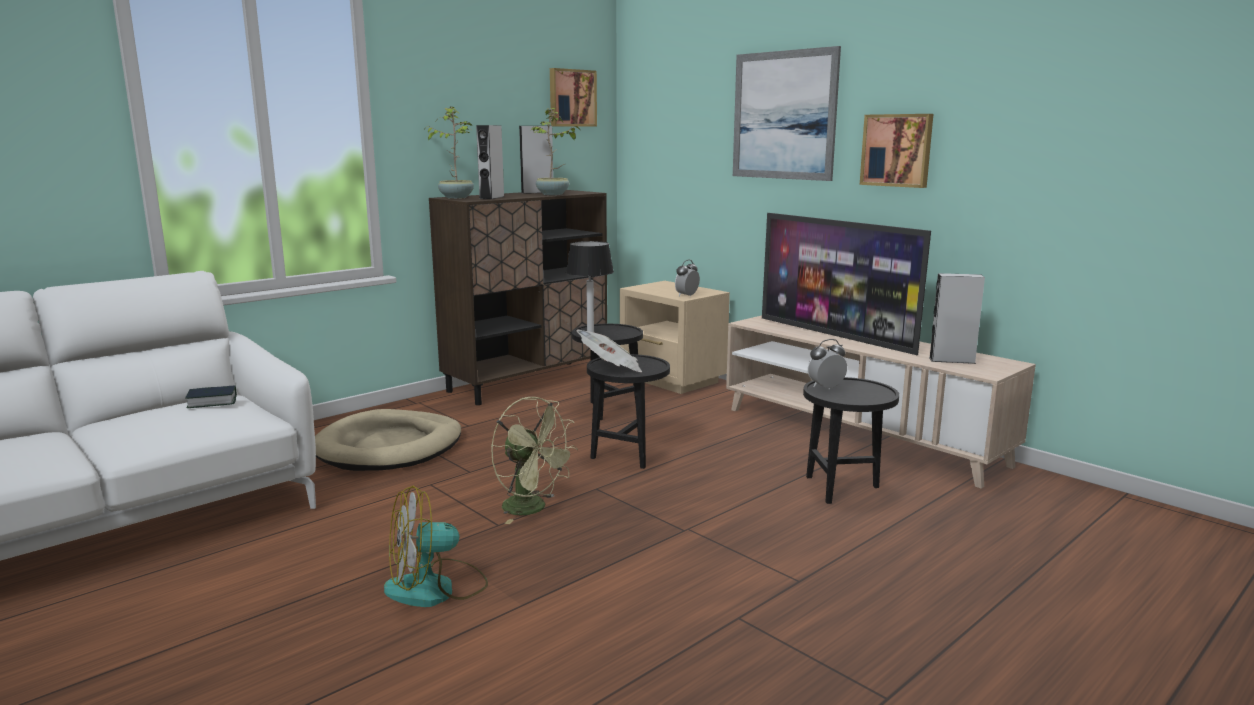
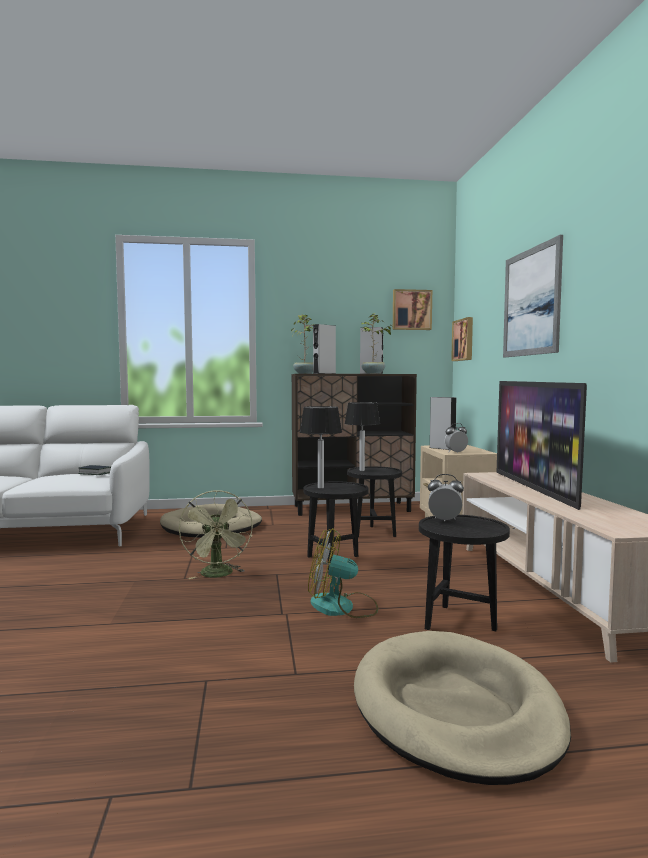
camera: 35 degrees right, 10 degrees down
(436, 588) = (91, 600): fan -> fan (342, 607)
(611, 368) = (321, 487): newspaper -> table lamp
(897, 150) = (599, 317): picture -> picture (464, 340)
(949, 561) = (455, 709): none -> beige dog bed
(952, 360) = (607, 517): grey speaker -> grey speaker (442, 448)

